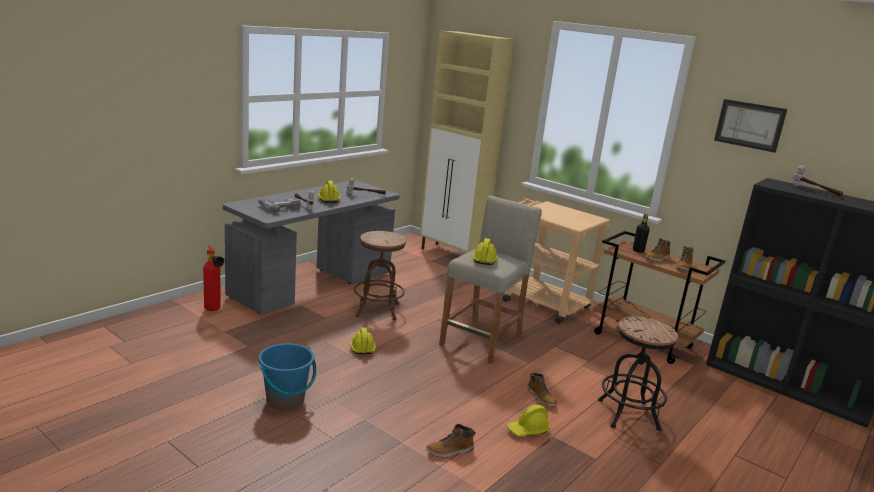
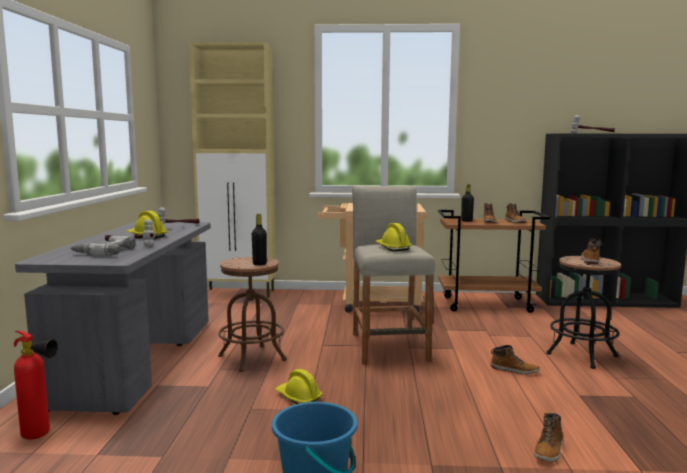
camera: 35 degrees left, 10 degrees down
(385, 242) = (259, 264): none -> black bottle
(528, 430) = (557, 399): yellow hard hat -> none
(649, 328) = (589, 260): none -> boot
(749, 125) = (520, 93): picture -> none

